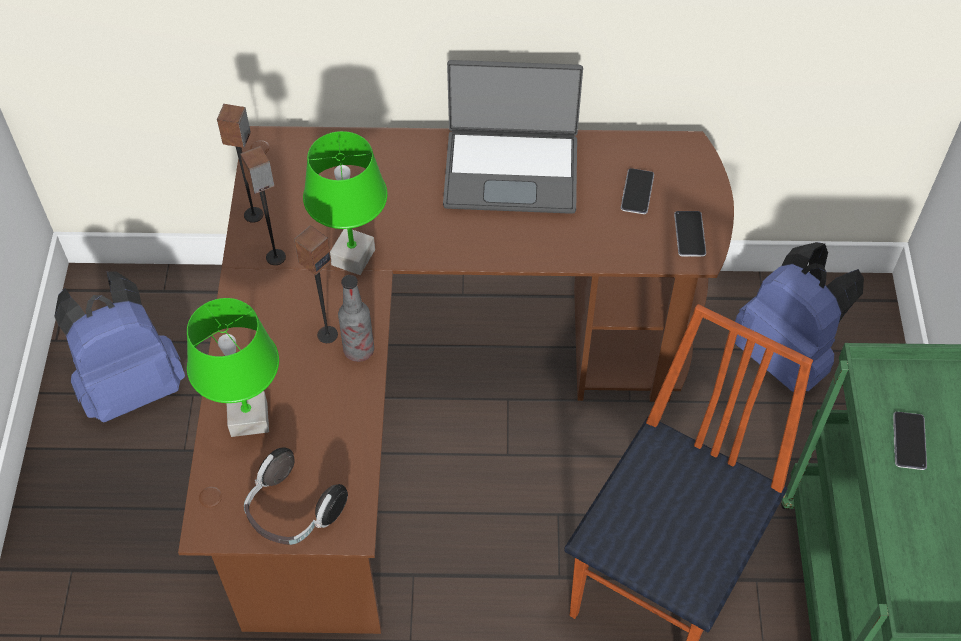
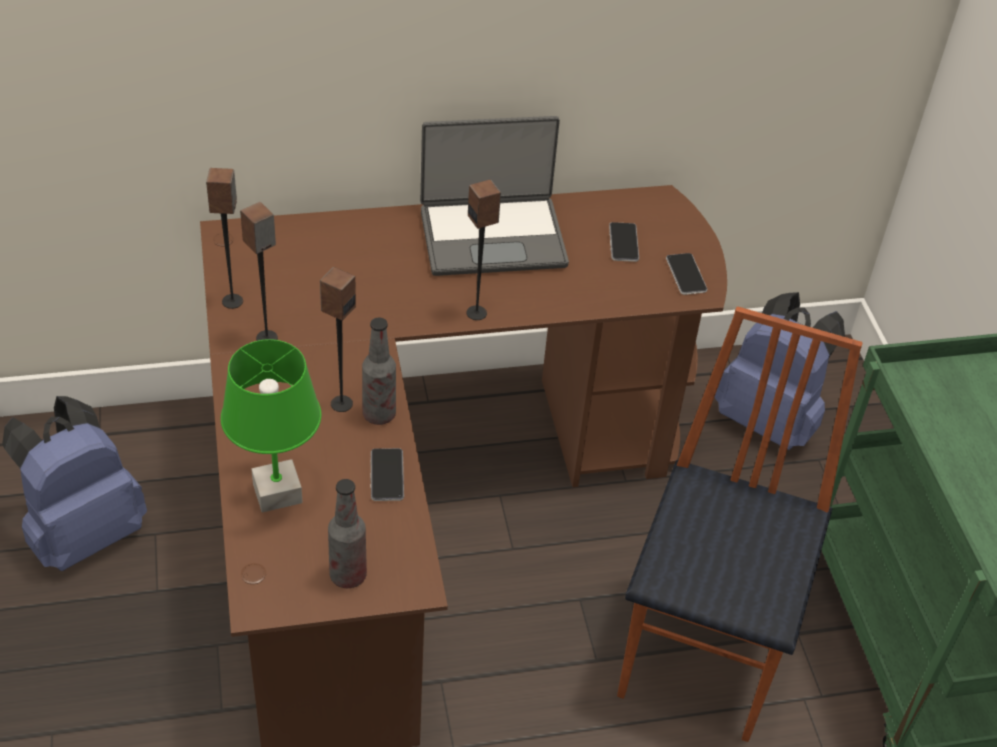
camera: 15 degrees left, 10 degrees down
(292, 511) = (348, 575): headphones -> bottle
(353, 256) = (349, 329): green table lamp -> none
(476, 253) = (477, 313): none -> speaker
(909, 441) = (952, 429): phone -> phone (387, 475)

